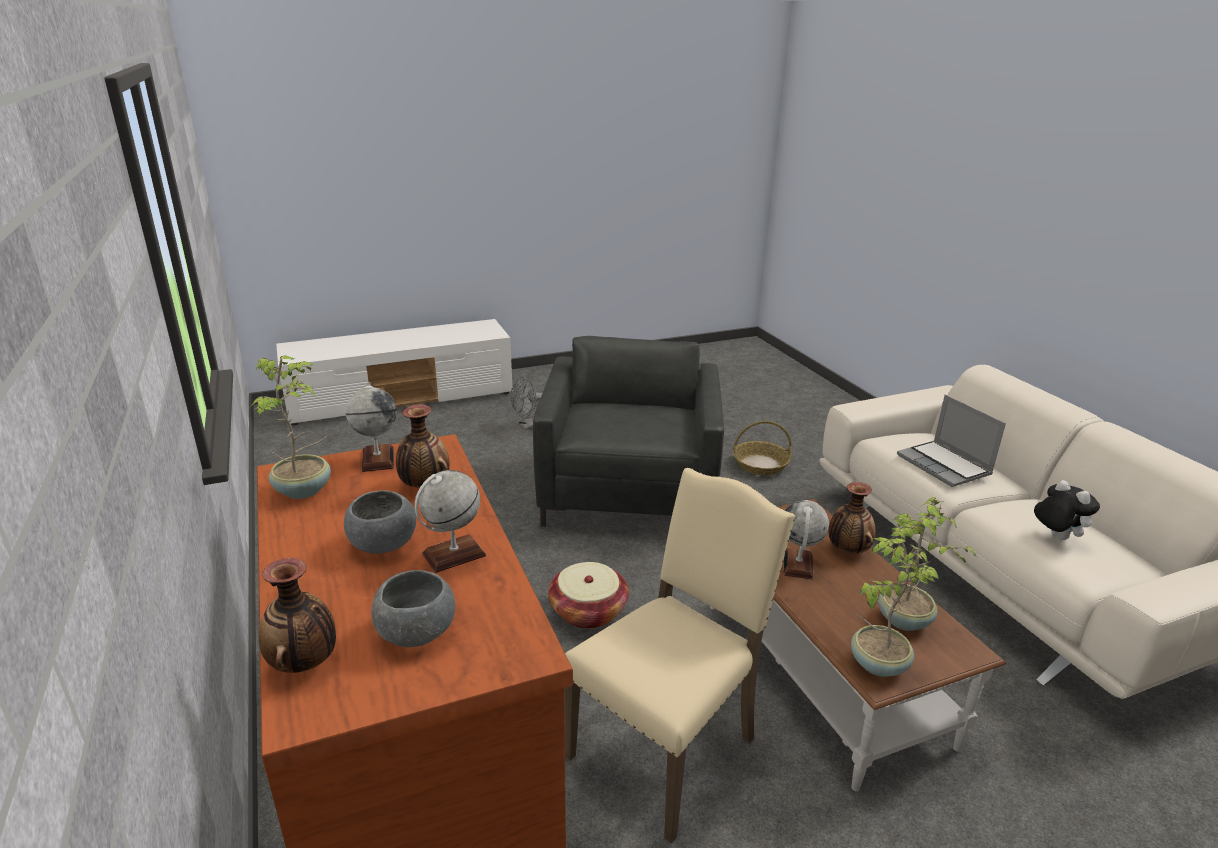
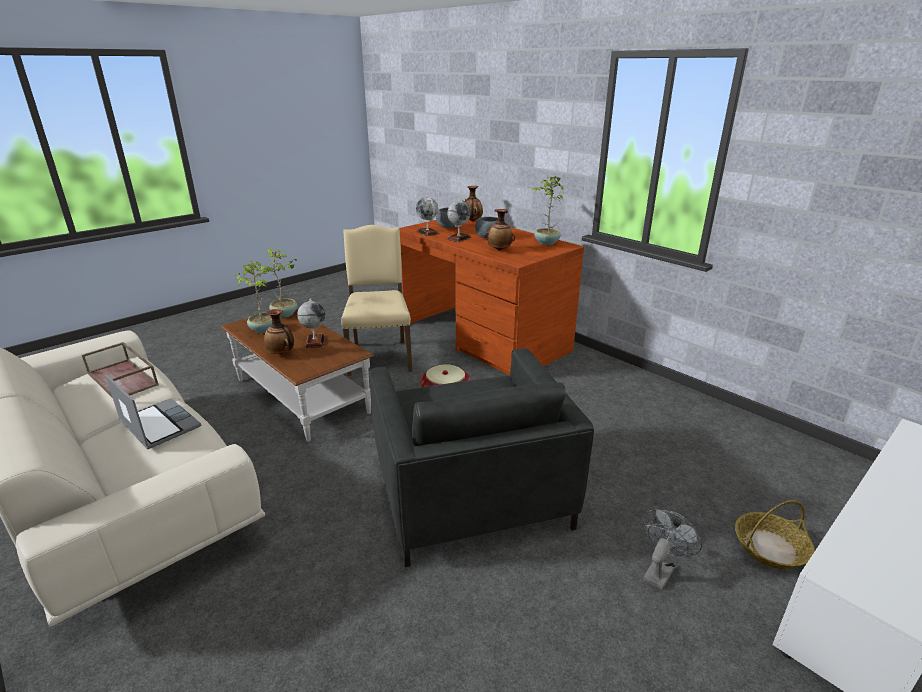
camera: 160 degrees right, 0 degrees up
(377, 459) = (537, 254): globe -> globe (427, 232)
(667, 747) = (379, 356): beige chair -> beige chair turned 150 degrees clockwise
(760, 464) = (333, 583): basket -> basket (769, 548)
(1055, 536) = (124, 379): plush toy -> brown tray

